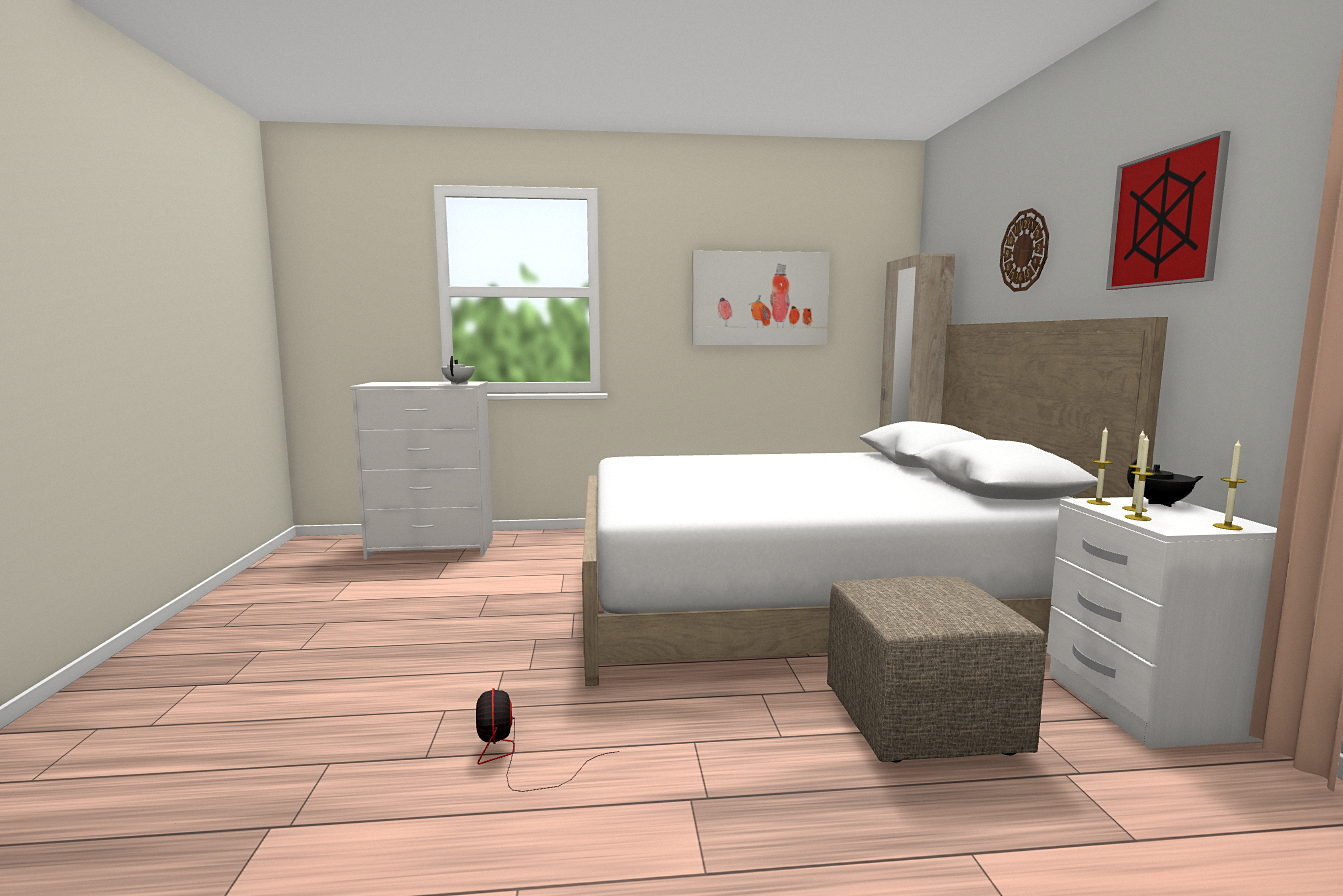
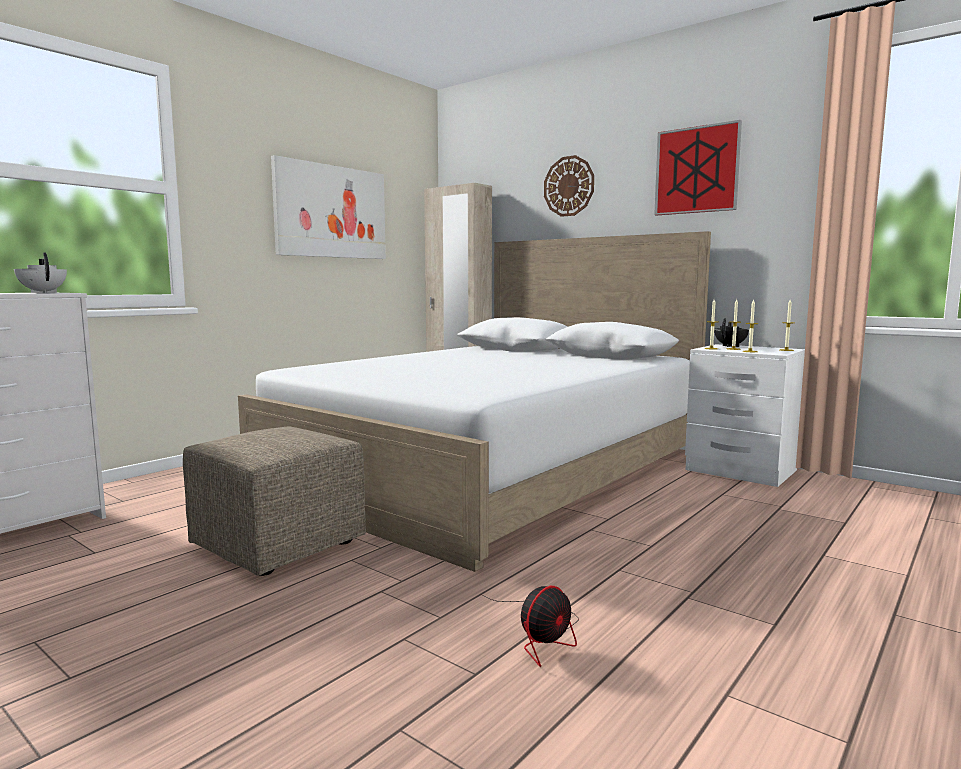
camera: 45 degrees left, 0 degrees up
(516, 758) = (542, 635): fan -> fan turned 75 degrees counterclockwise
(924, 725) = (692, 511): beige ottoman -> beige ottoman (280, 546)

